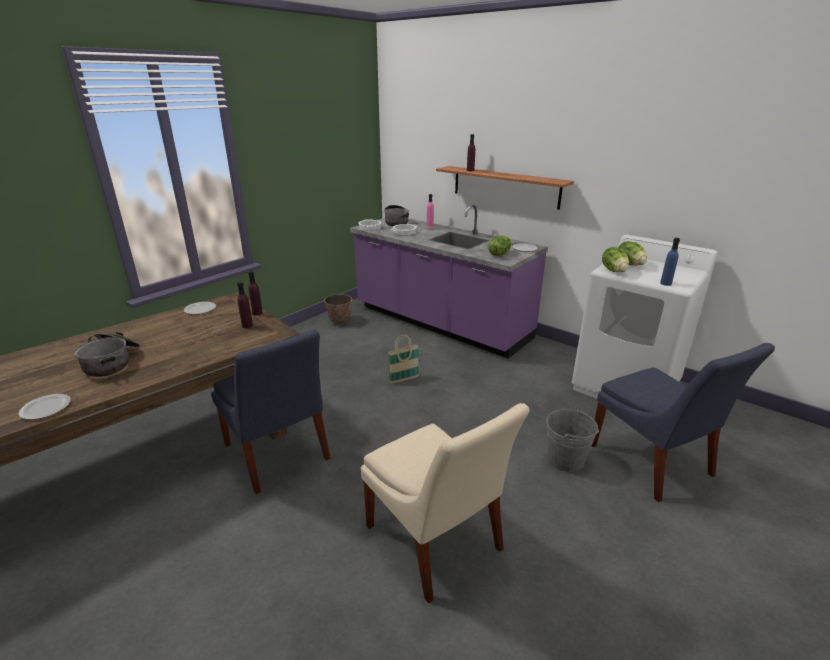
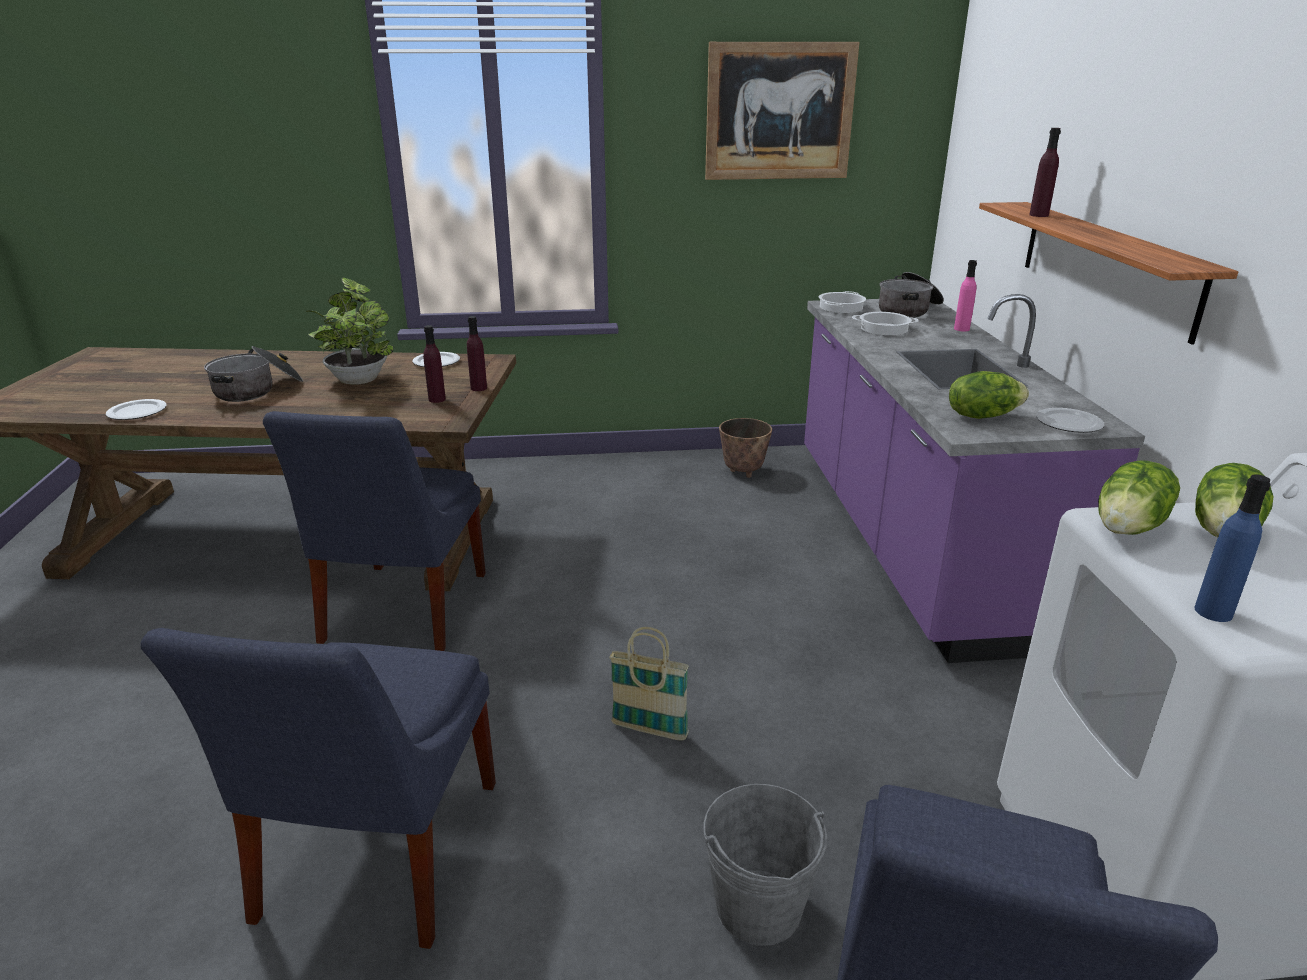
camera: 45 degrees right, 0 degrees up
(171, 333) = (358, 379): none -> potted plant
(315, 134) = (779, 112): none -> picture
(404, 379) = (702, 601): basket -> basket (649, 730)
(436, 542) = (375, 857): beige chair -> blue chair

